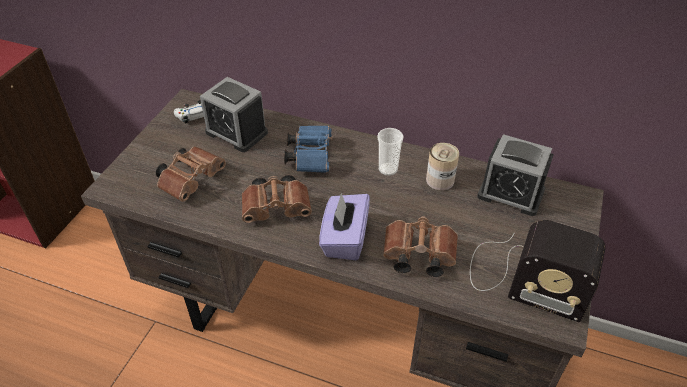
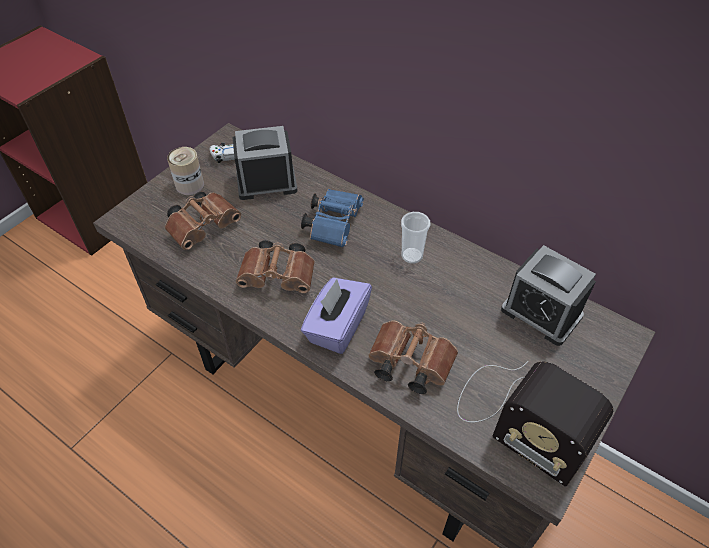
camera: 15 degrees right, 5 degrees up
(236, 132) = (266, 182): alarm clock -> alarm clock turned 120 degrees clockwise
(440, 180) = (465, 280): can -> can (189, 185)

